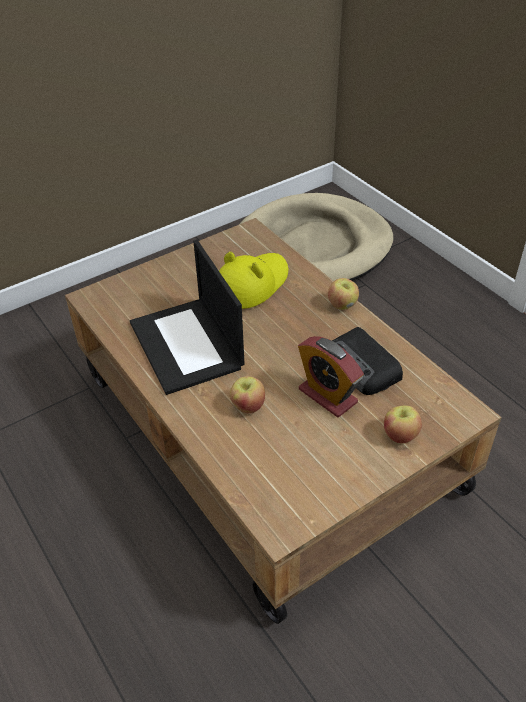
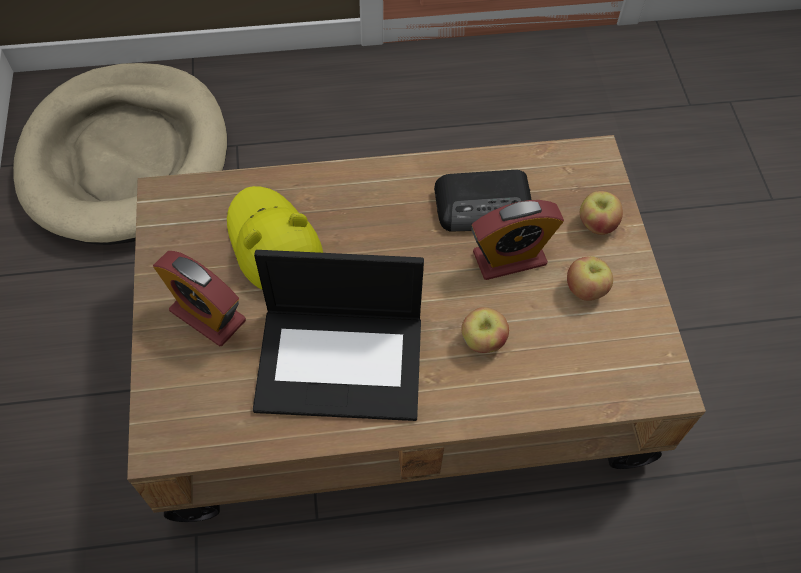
camera: 65 degrees left, 15 degrees up
(182, 280) = (208, 316): none -> alarm clock
(342, 305) = (375, 173): apple -> apple (585, 289)

